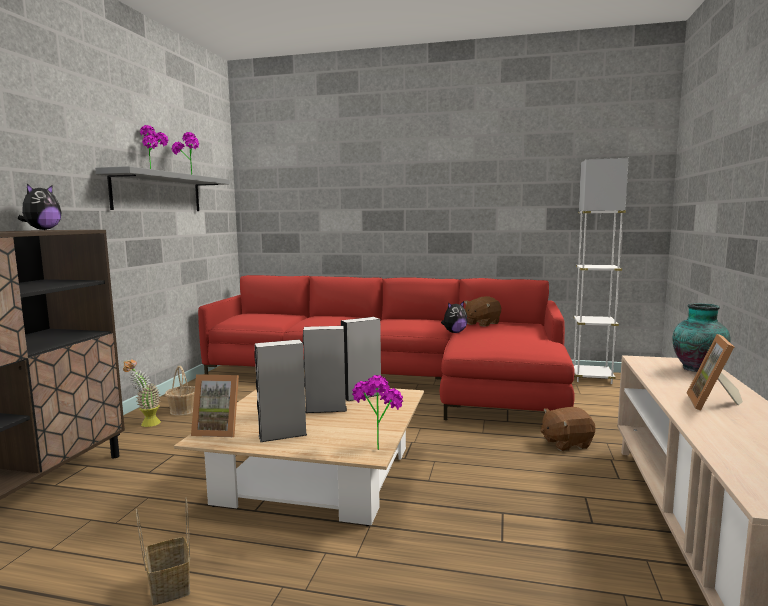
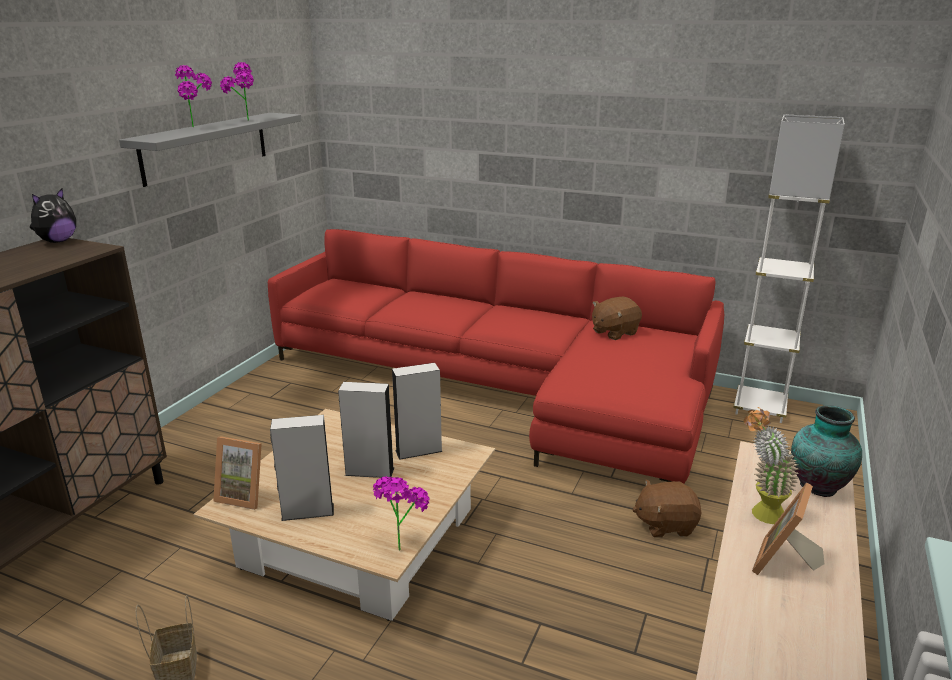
camera: 10 degrees right, 15 degrees up
(145, 423) = (199, 433): potted plant -> potted plant (759, 514)
(183, 410) = (243, 416): basket -> none
(454, 332) = (570, 347): plush toy -> none

